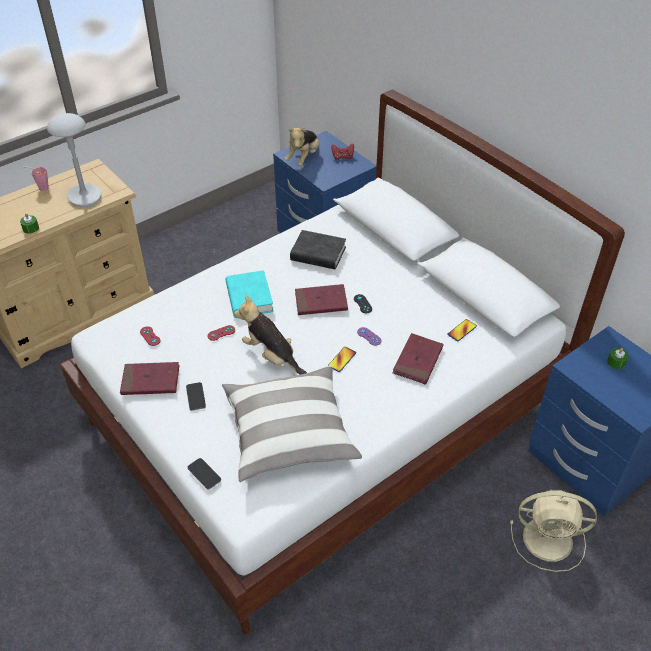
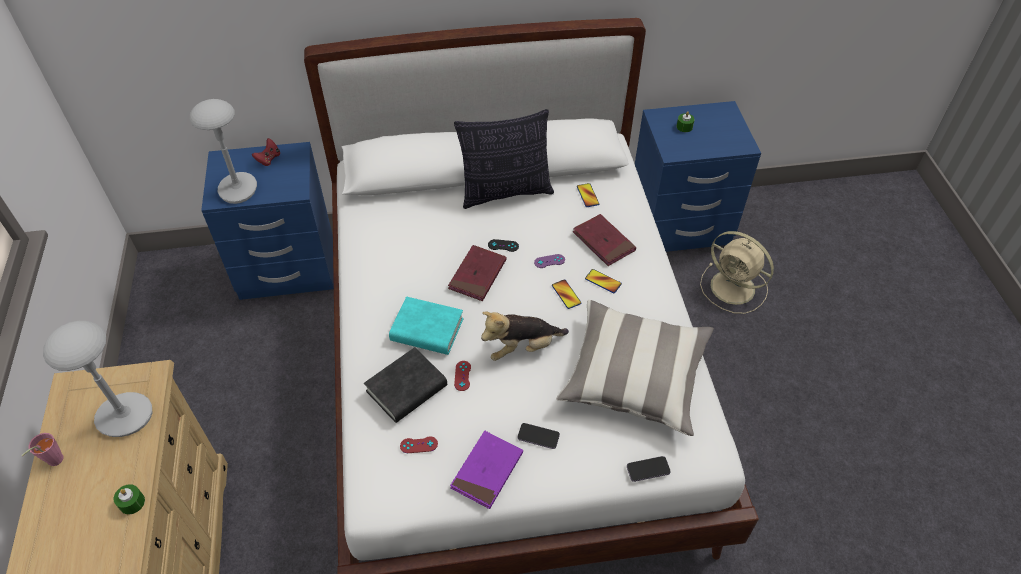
camera: 60 degrees left, 5 degrees up
(150, 381) = (487, 471): red book -> purple book
(303, 158) = (238, 189): plush toy -> grey table lamp
(318, 254) = (404, 246): black book -> black book (406, 389)
(373, 376) = (603, 281): none -> phone
(420, 282) = (506, 192): none -> pillow
(550, 539) = (734, 288): beige fan -> beige fan turned 90 degrees clockwise

